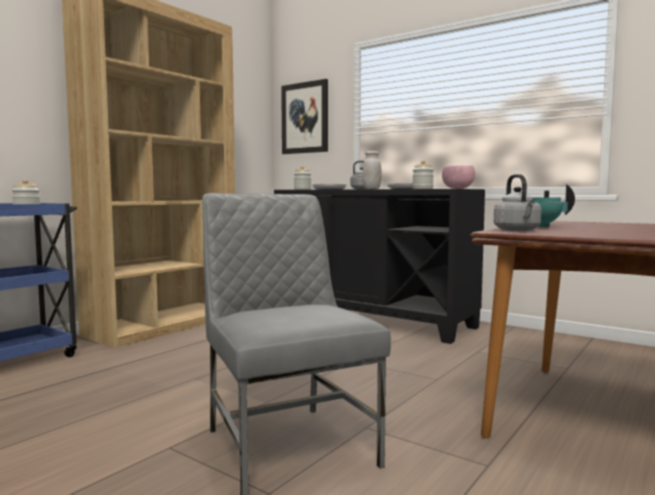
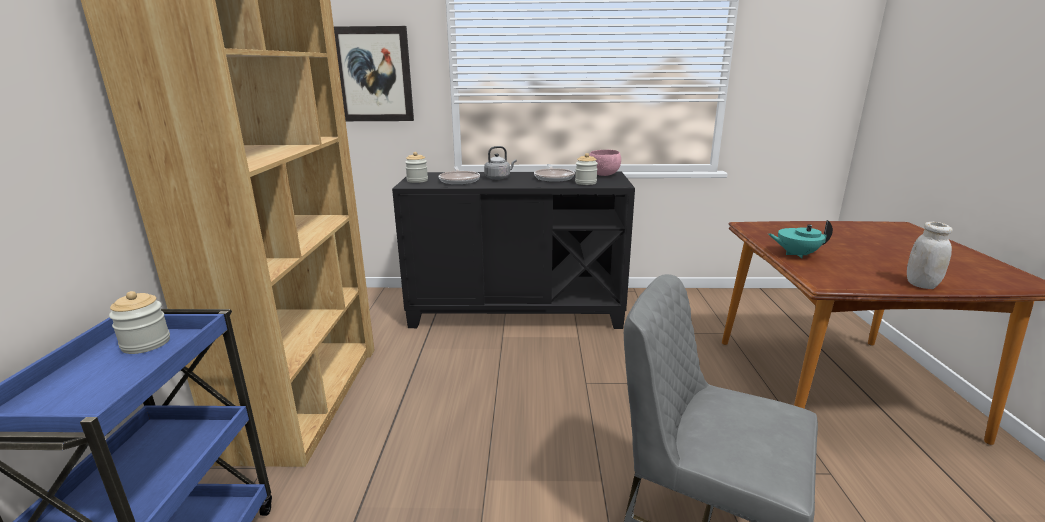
camera: 35 degrees left, 15 degrees up
(371, 189) = (524, 183): white jar -> white jar (921, 284)
(517, 230) = (829, 278): grey kettle -> none

